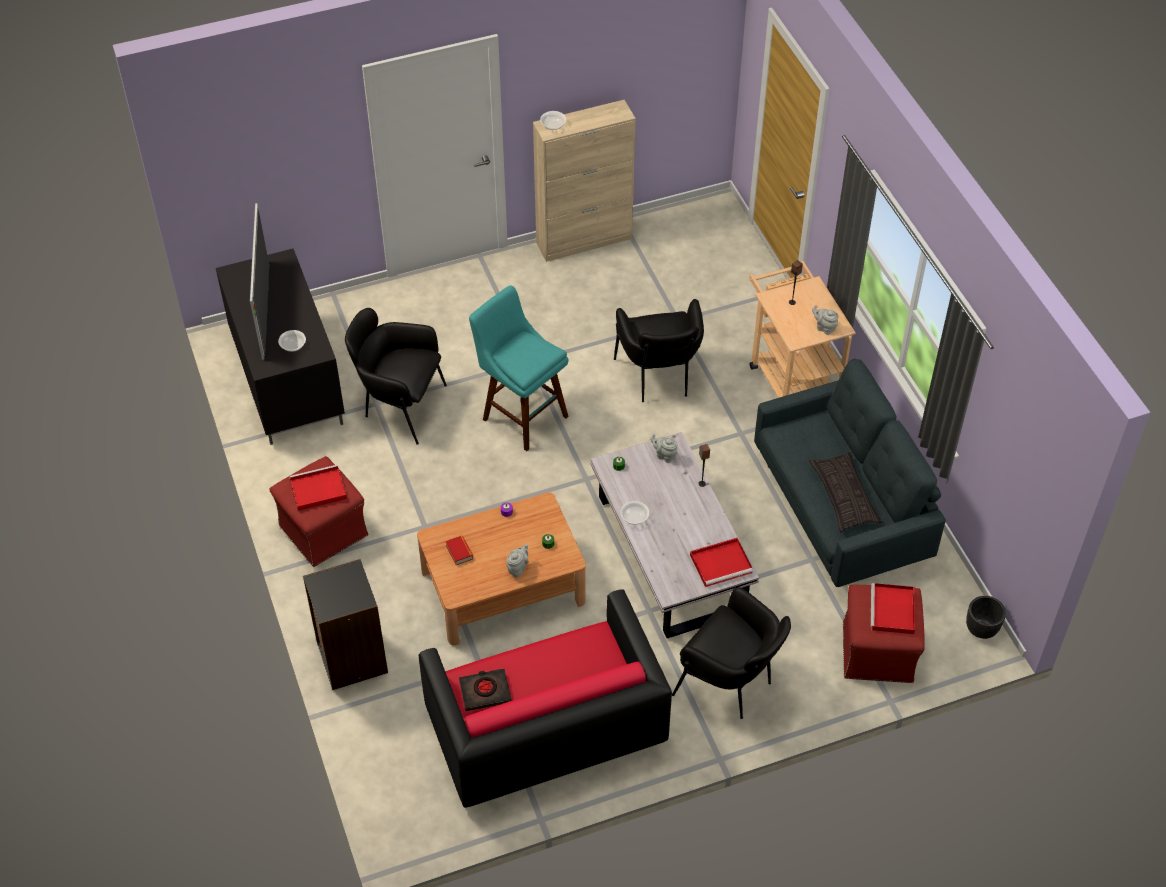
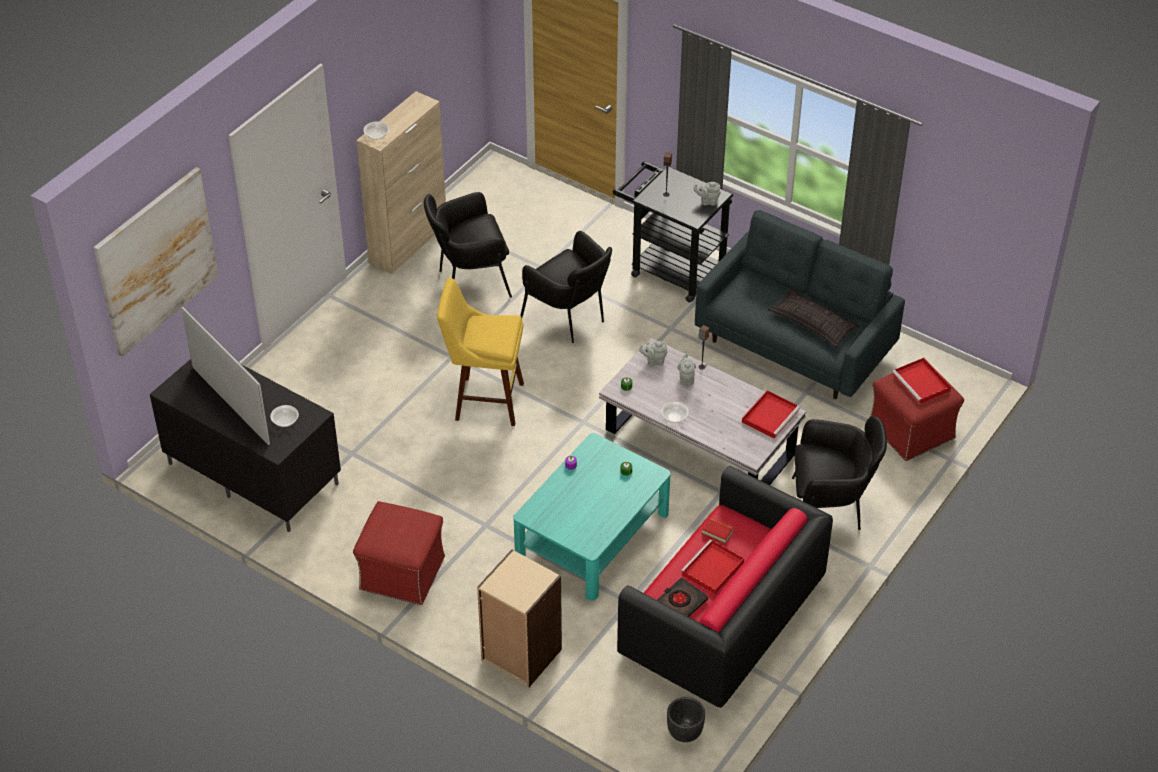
camera: 35 degrees left, 5 degrees down
(253, 153) = (156, 261): none -> picture
(317, 490) = (399, 529): red tray -> red tray (712, 569)
(351, 658) = (521, 655): black bookcase -> beige bookcase
(399, 406) = (374, 445): black armchair -> black armchair (469, 279)
(459, 552) = (562, 514): book -> book (717, 532)
(503, 586) = (592, 536): brown coffee table -> turquoise coffee table
(518, 568) = (620, 501): grey teapot -> grey teapot (686, 378)
(521, 415) = (484, 401): turquoise stool -> yellow stool
(790, 377) = (670, 269): beige cart -> black cart
(981, 629) = (966, 377): black planter -> black planter (685, 733)

